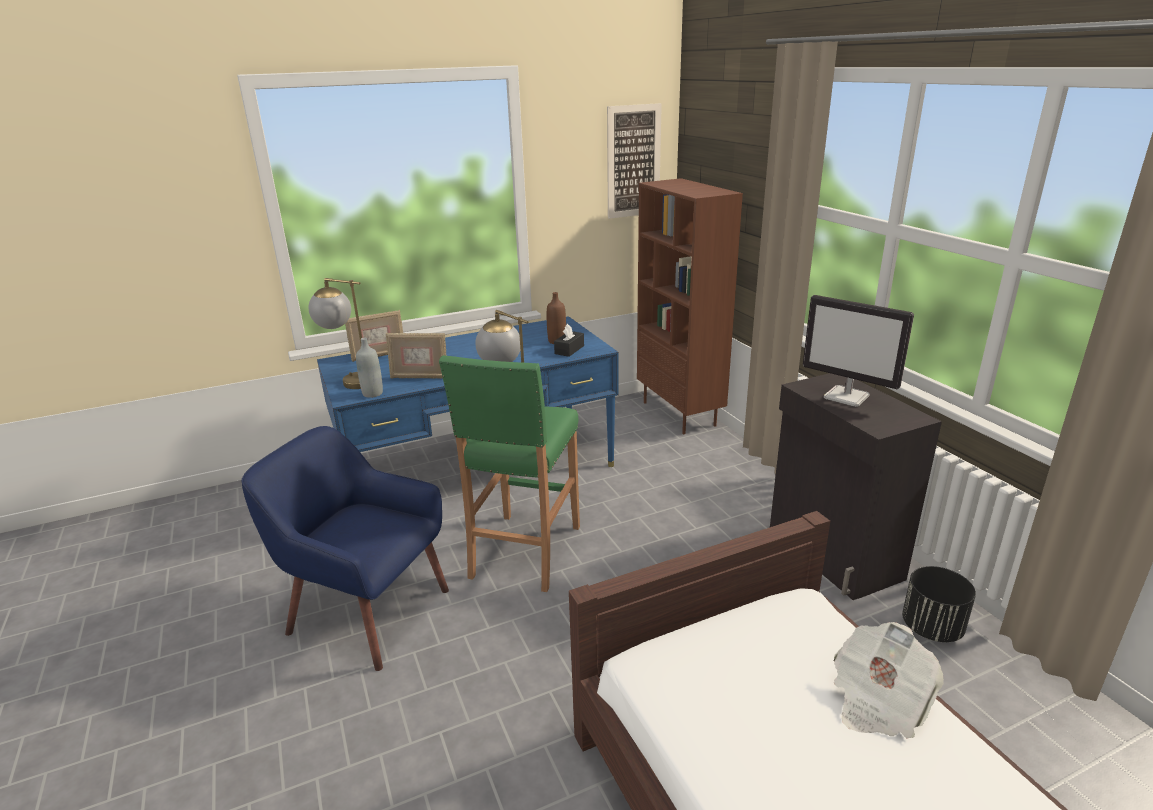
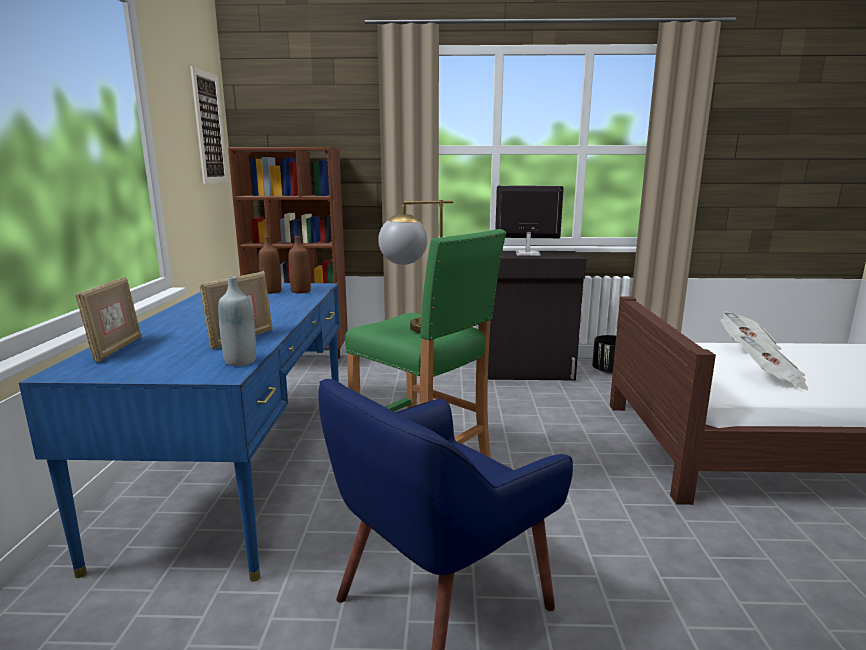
camera: 65 degrees left, 10 degrees down
(350, 381) = (166, 369): table lamp -> none
(569, 350) = (301, 291): black tissue box -> brown bottle
(741, 722) = (771, 379): none -> newspaper
(847, 397) = (527, 254): monitor -> monitor turned 150 degrees counterclockwise

